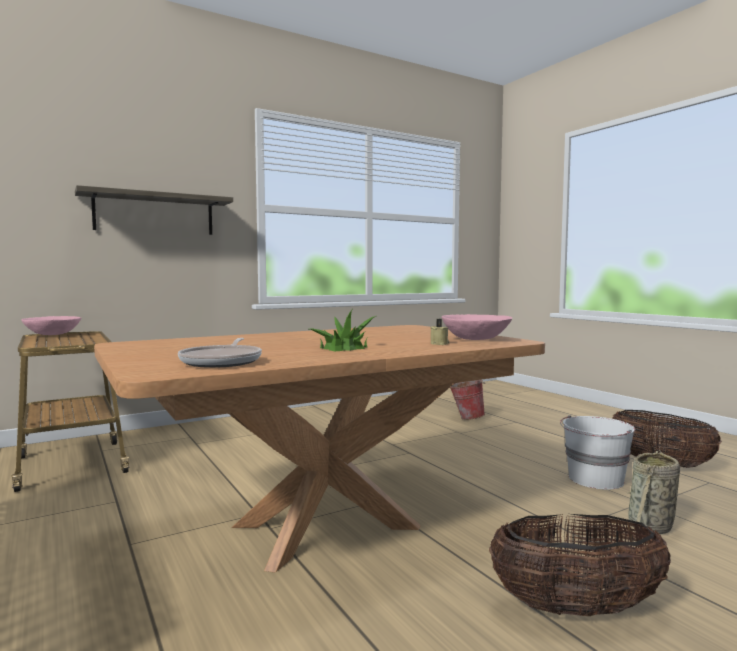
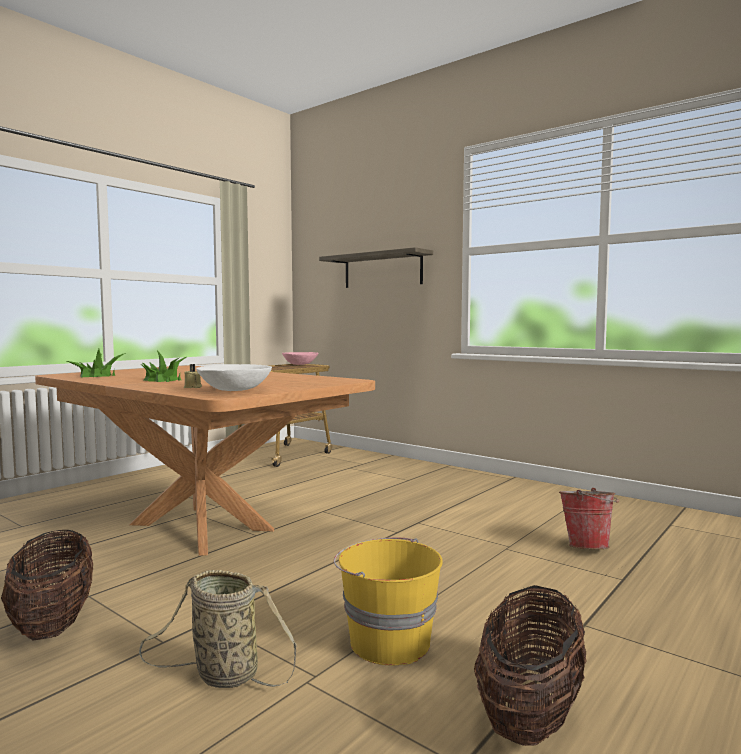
camera: 70 degrees right, 0 degrees up
(223, 361) = (97, 375): frying pan -> potted plant
(476, 339) = (234, 390): pink bowl -> white bowl
(595, 479) = (388, 642): white bucket -> yellow bucket

